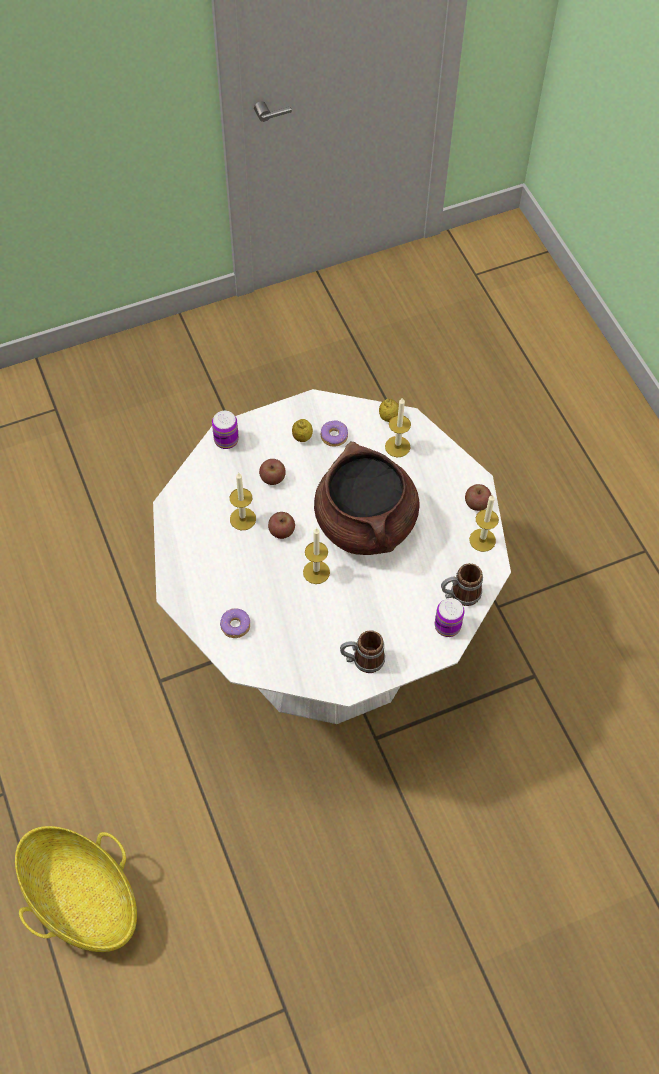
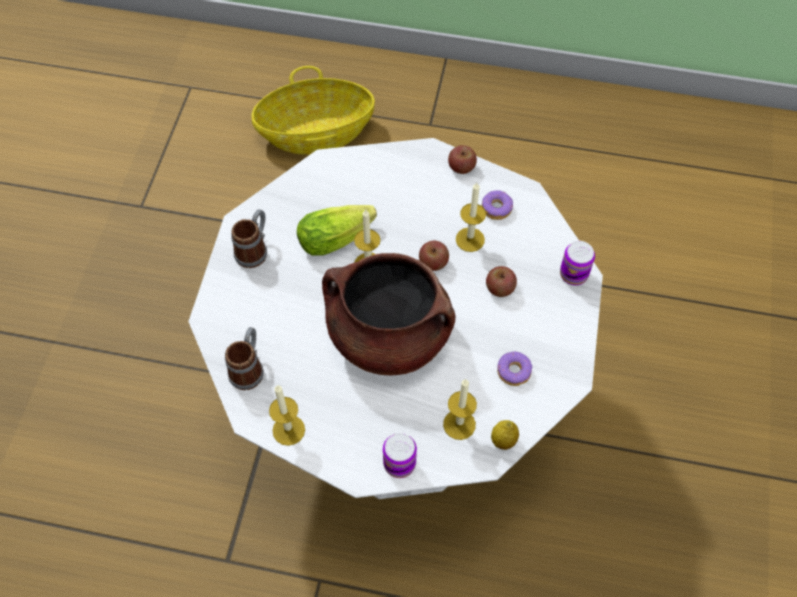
camera: 125 degrees right, 0 degrees up
(235, 626) = (364, 177): donut -> donut (496, 208)
(302, 437) = (532, 342): lemon -> none
(306, 608) = (339, 237): none -> lettuce
(447, 626) = (227, 336): can -> can (399, 463)
(477, 503) = (333, 455): apple -> apple (461, 167)

